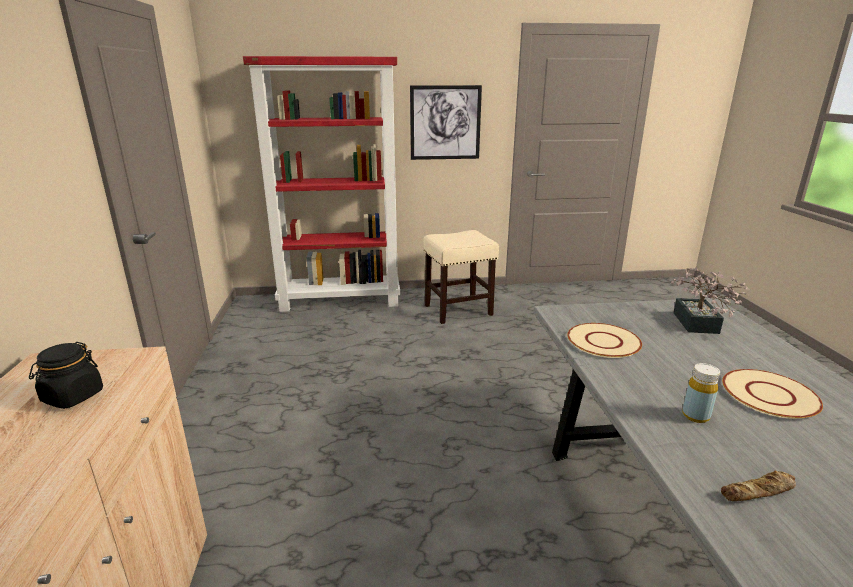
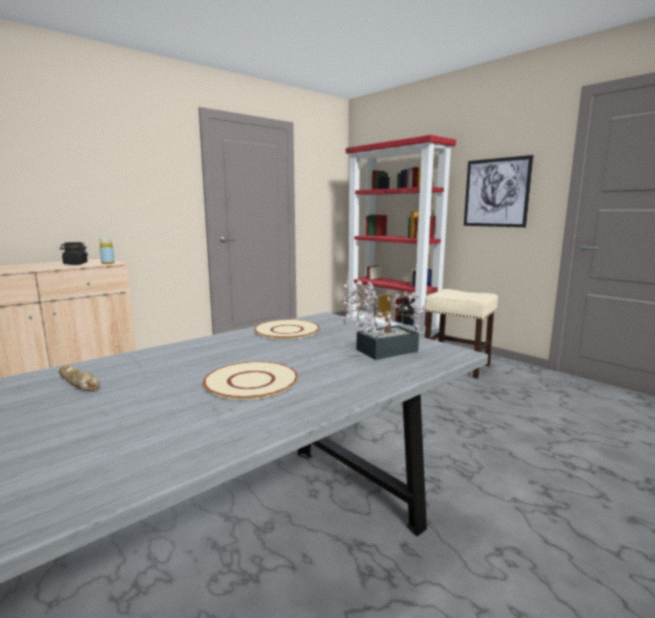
camera: 55 degrees right, 10 degrees down
(695, 416) = (183, 361): yellow bottle -> yellow bottle (108, 263)

